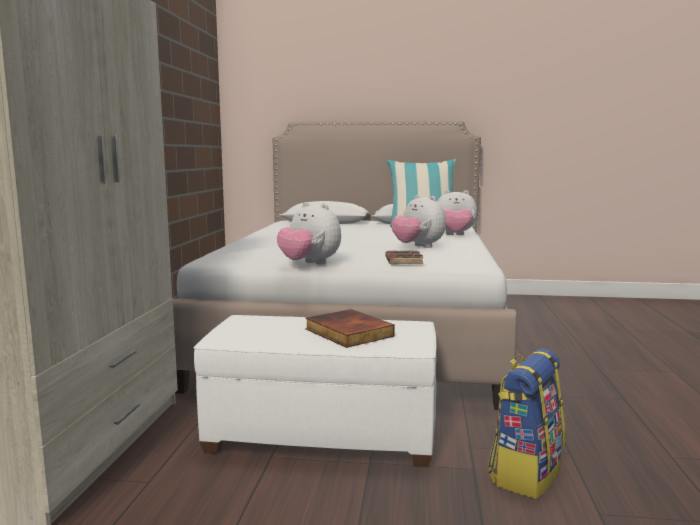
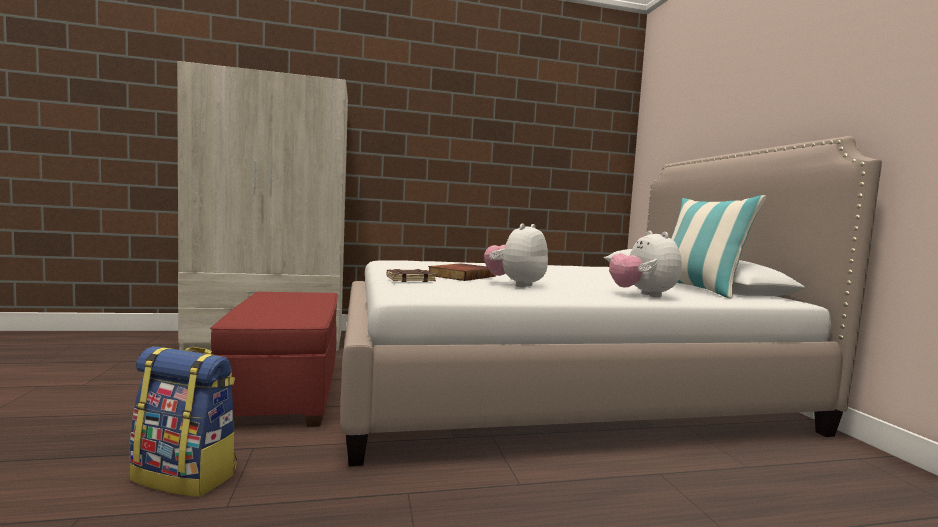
camera: 70 degrees right, 5 degrees down
(309, 264) = (383, 268): plush toy -> none
(323, 435) = (285, 391): white ottoman -> red ottoman
(347, 332) = (284, 310): book -> book (461, 275)

